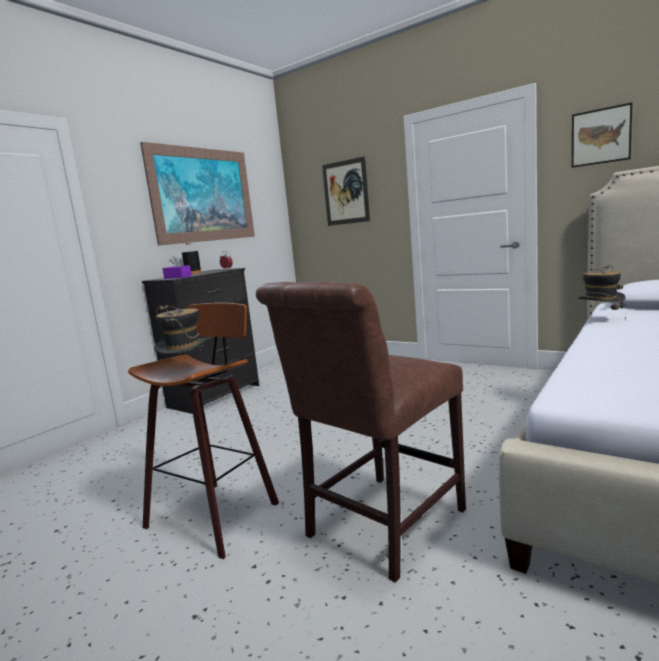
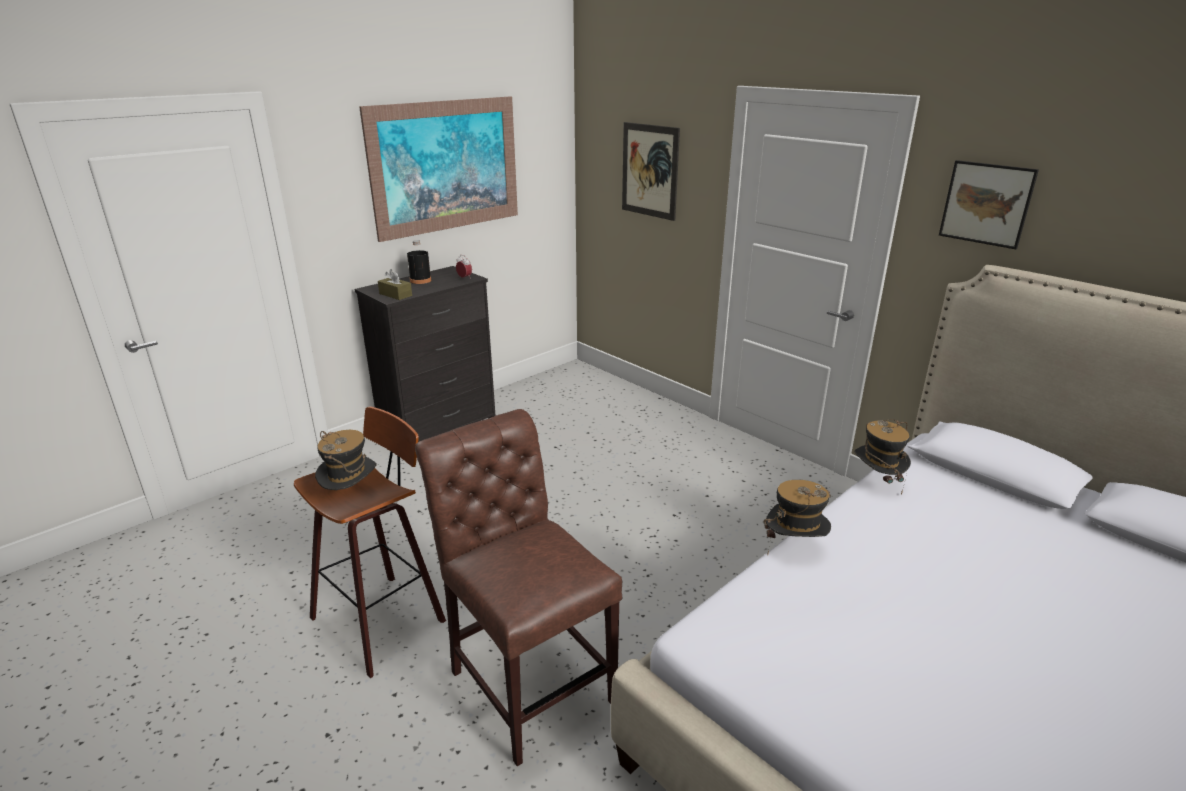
camera: 10 degrees right, 15 degrees up
(177, 277) = (395, 295): purple tissue box -> brown tissue box
(379, 526) = (527, 679): brown chair -> brown chair turned 90 degrees clockwise
(582, 350) = (793, 548): none -> hat

